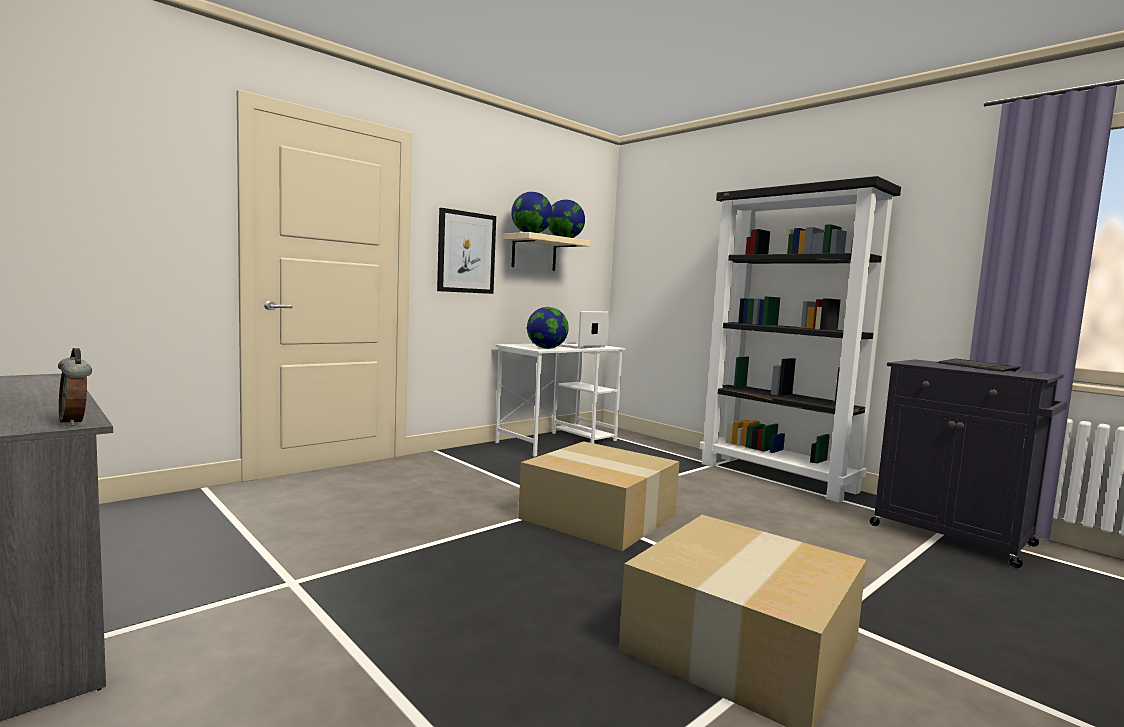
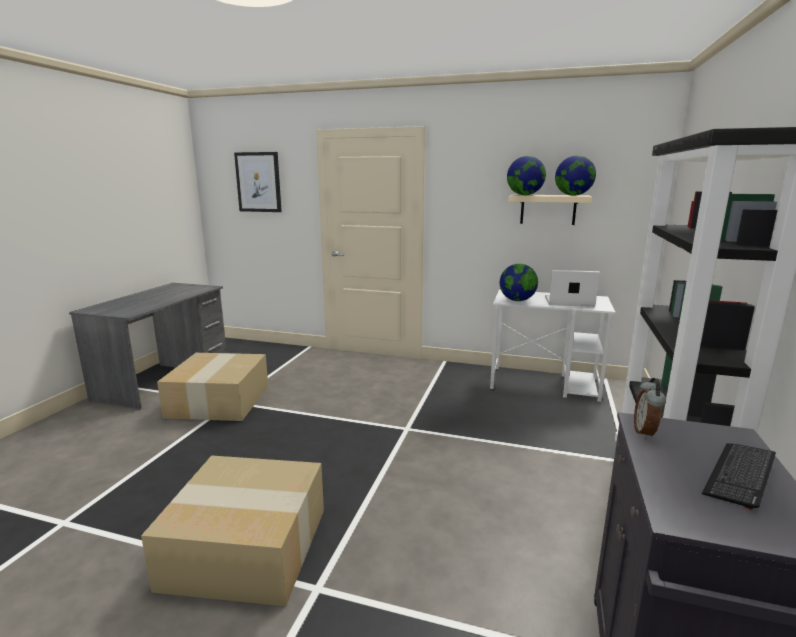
camera: 60 degrees right, 10 degrees up
(76, 422) = (129, 314): alarm clock -> alarm clock (645, 432)
(466, 252) = (472, 213): picture -> picture (258, 182)
(596, 516) = (401, 444): cardboard box -> cardboard box (218, 400)

